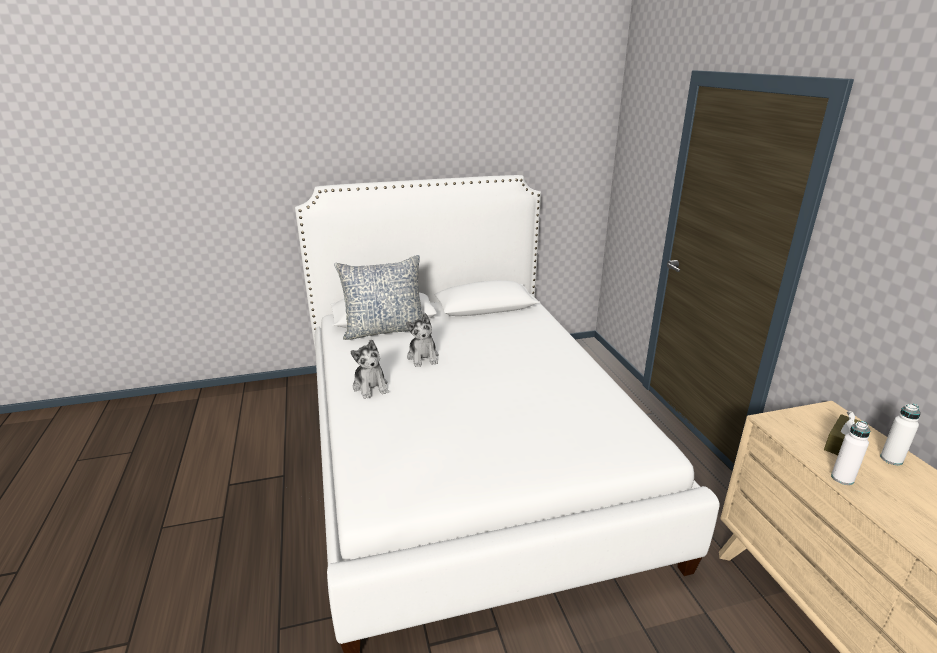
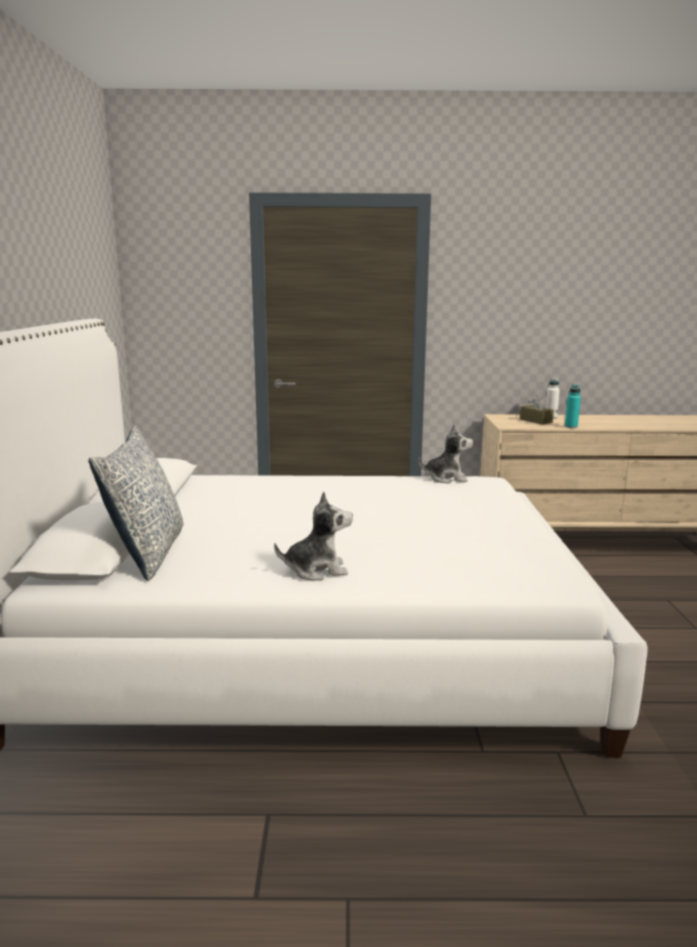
camera: 75 degrees left, 10 degrees down
(423, 357) = (261, 537): plush toy -> plush toy (446, 478)
(842, 478) = (571, 427): white bottle -> turquoise bottle

